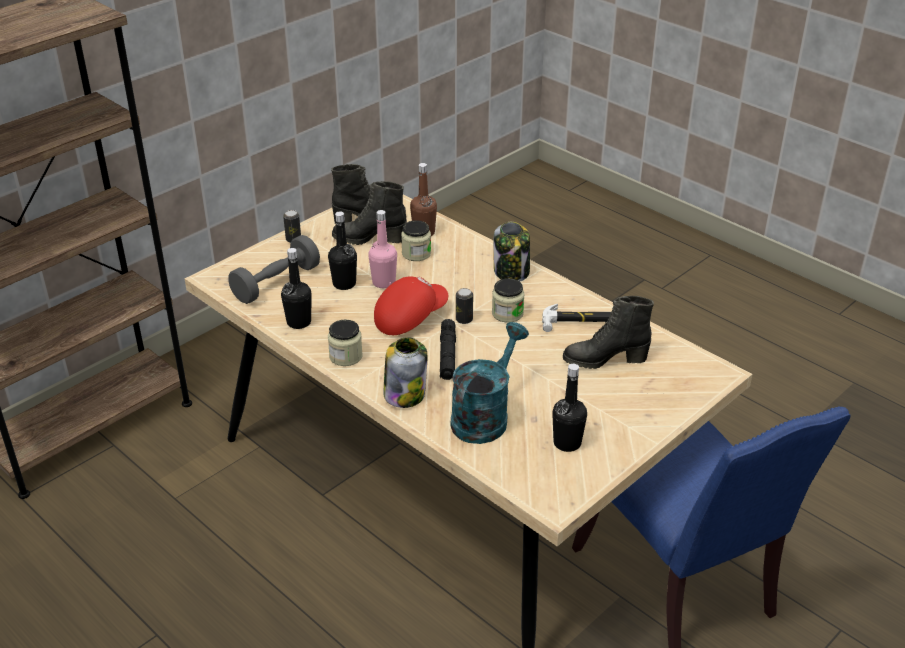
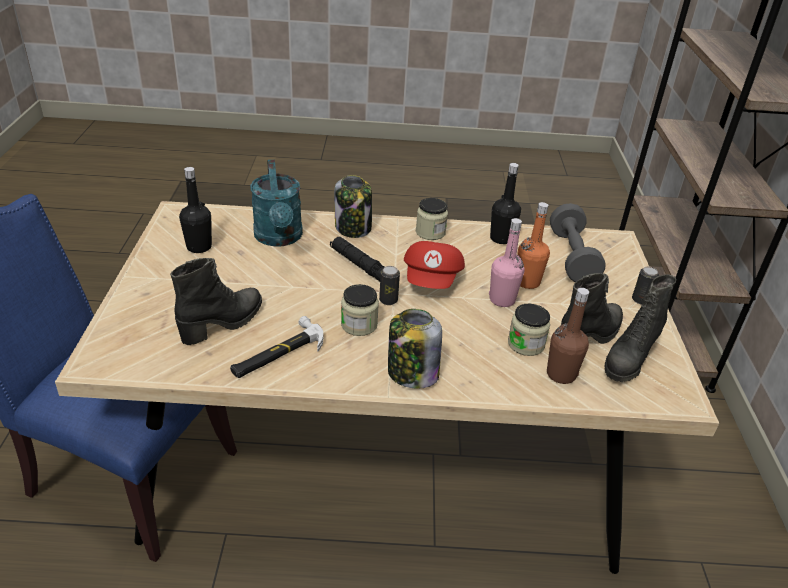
camera: 135 degrees right, 0 degrees up
(344, 284) = (527, 282): black bottle -> orange bottle

